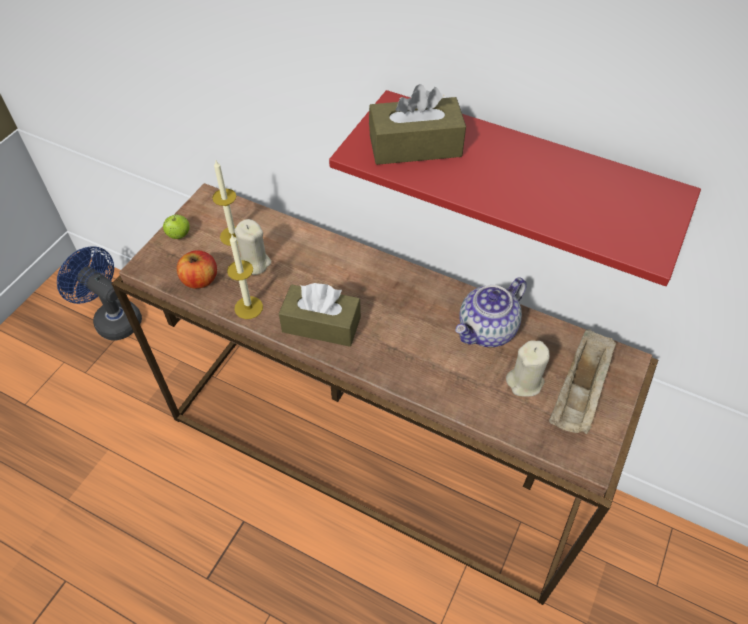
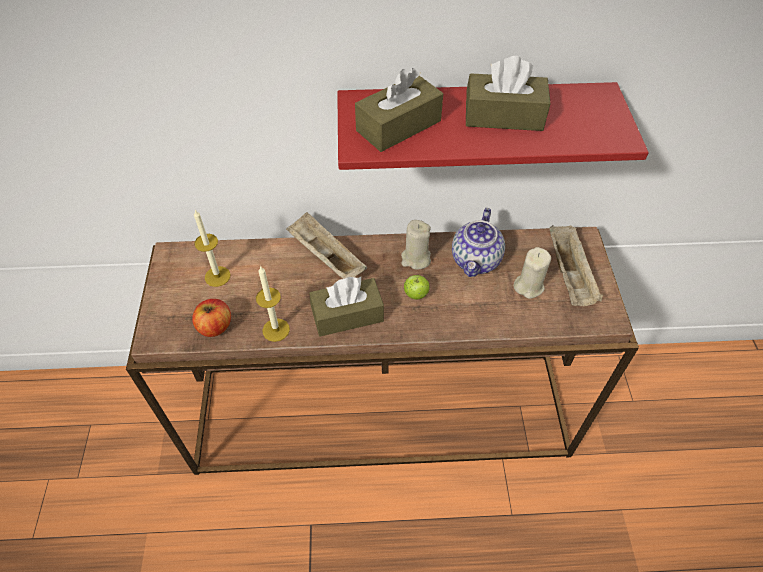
camera: 30 degrees left, 0 degrees up
(113, 318) = (74, 416): blue fan -> none
(179, 235) = (166, 297): apple -> apple (416, 294)
(254, 263) = (253, 291): beige candle -> beige candle (415, 259)
(340, 260) = (325, 257): none -> beige tray
(533, 176) = (503, 116): none -> brown tissue box

